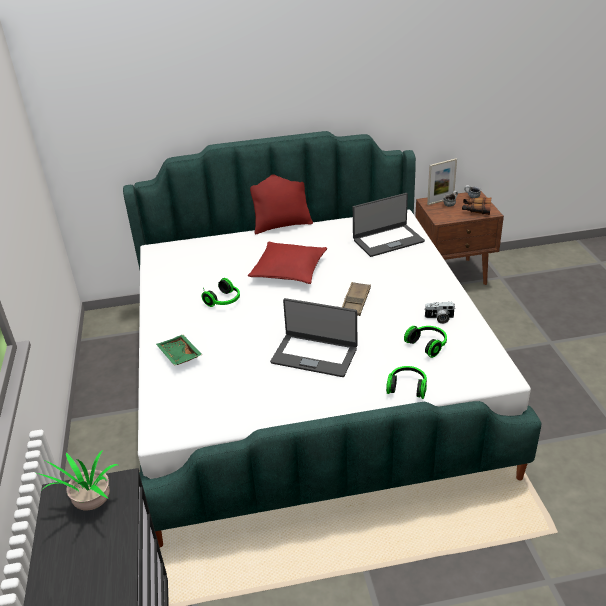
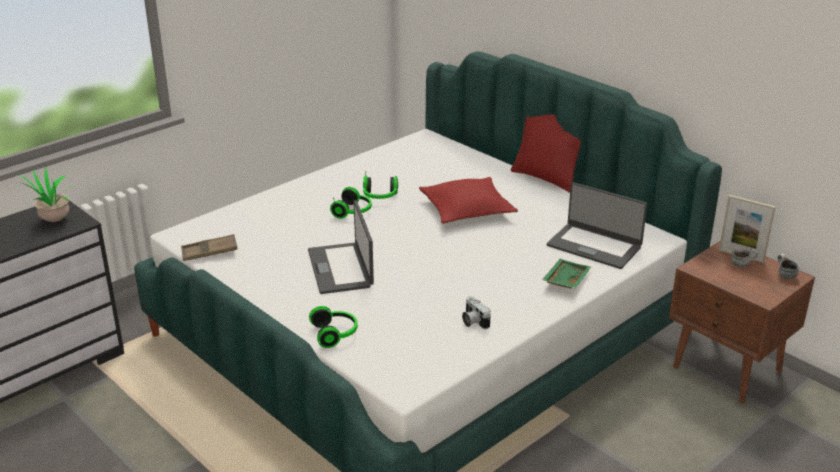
camera: 55 degrees right, 5 degrees down
(179, 355) = (281, 205): green tray -> green tray (565, 280)
(355, 302) = (451, 263): brown tray -> brown tray (209, 252)
(428, 345) = (417, 327): headphones -> headphones (353, 212)
(476, 210) = (754, 286): binoculars -> none

